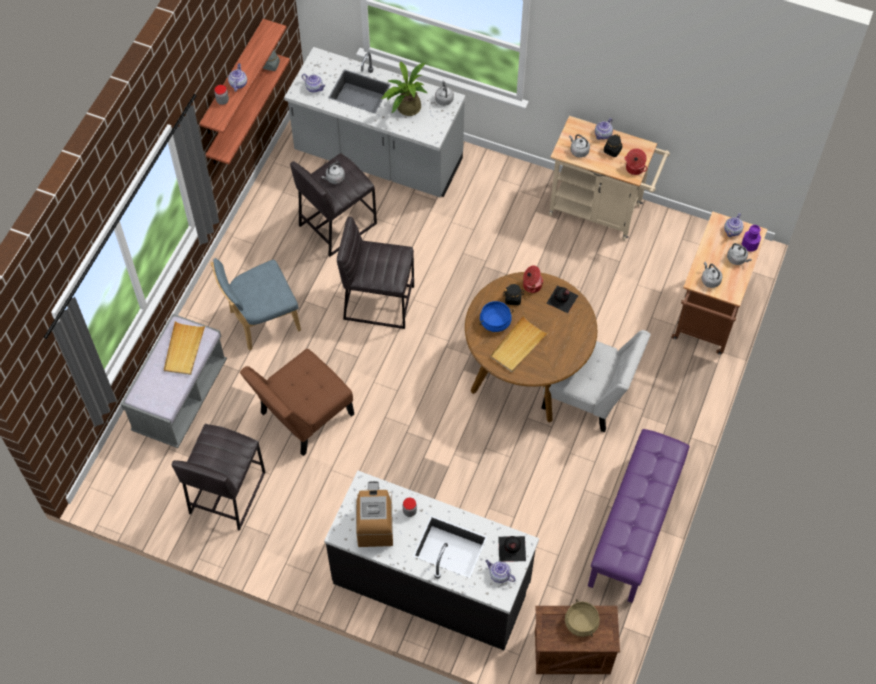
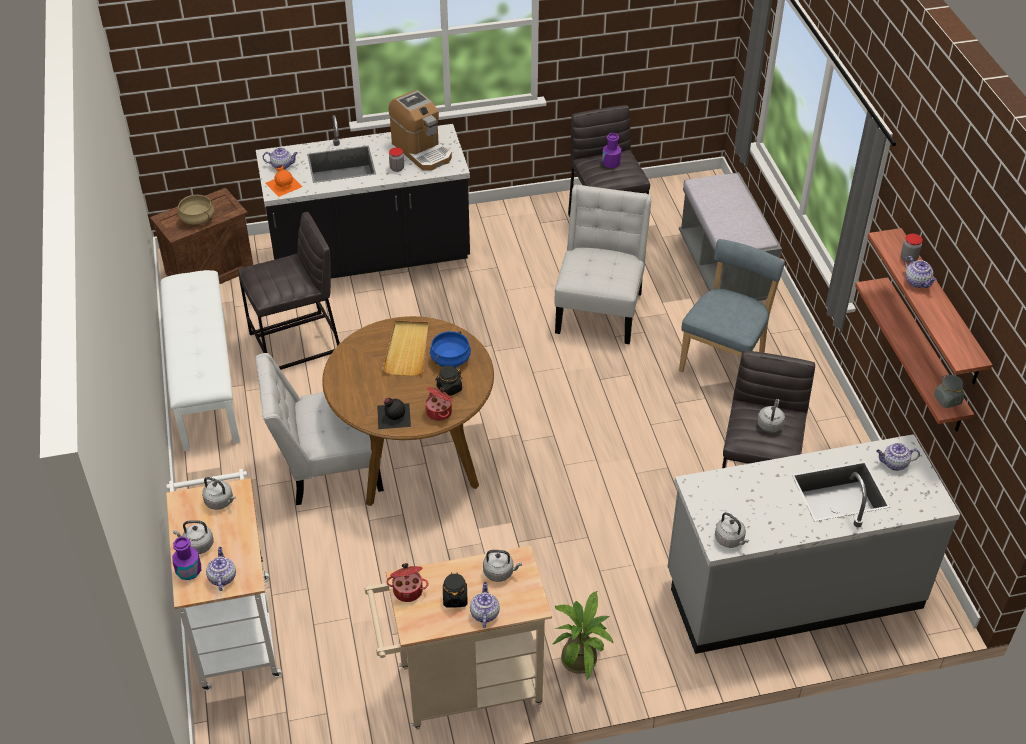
camera: 145 degrees right, 15 degrees down
(184, 349) = (734, 224): beige tray -> none
(216, 457) = (611, 163): none -> purple bottle
(302, 417) = (600, 308): brown chair -> white chair
(378, 301) = (630, 437): grey stool -> grey stool (296, 342)
(406, 108) = (762, 501): potted plant -> potted plant (581, 656)
(511, 549) = (284, 184): black bottle -> orange bottle
(635, 527) = (204, 381): purple bench -> white bench
(707, 319) = (234, 624): brown cart -> white cart

